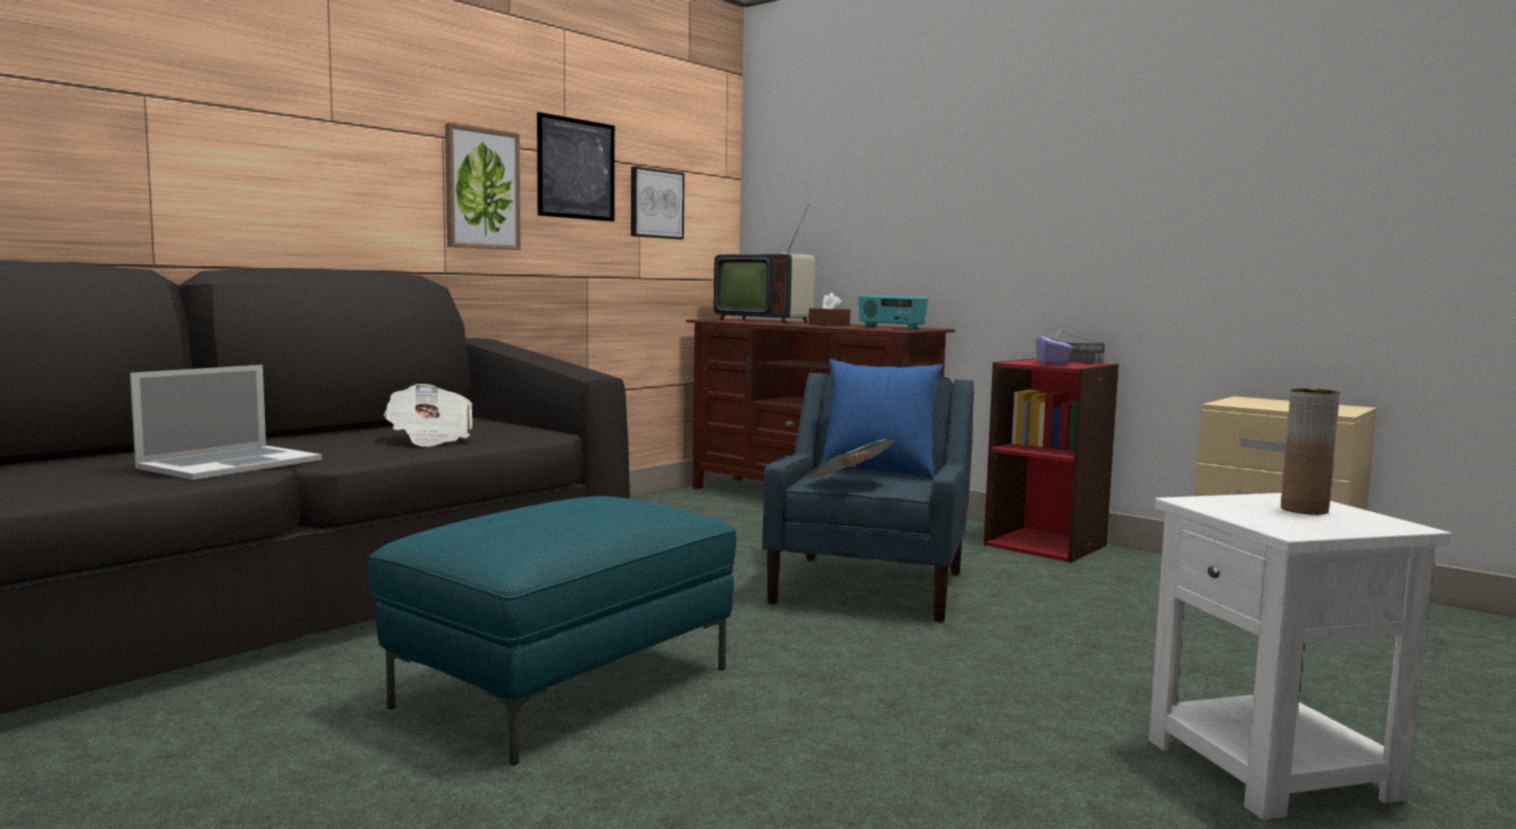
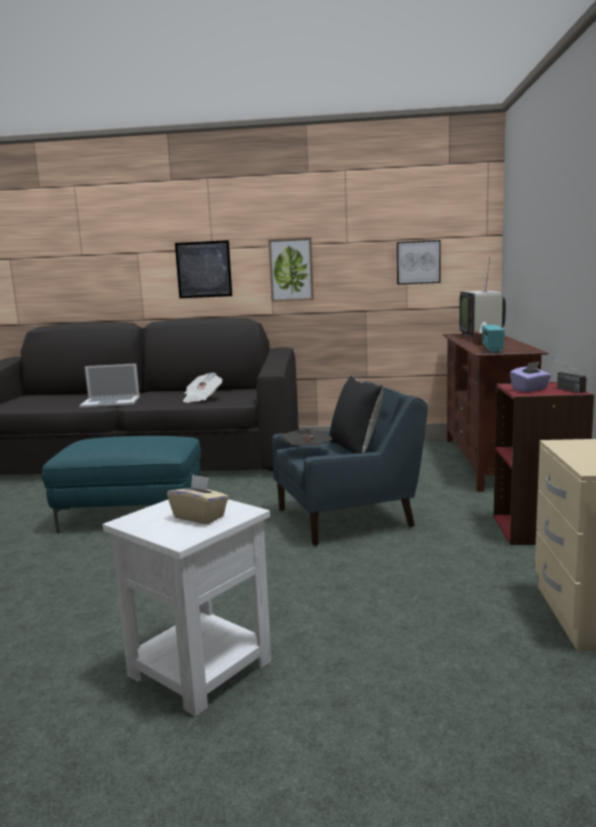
camera: 55 degrees right, 5 degrees up
(576, 169) = (354, 250): picture -> picture (203, 269)
(878, 472) = (355, 449): blue pillow -> black pillow
(1304, 510) = (200, 517): brown vase -> beige tissue box

